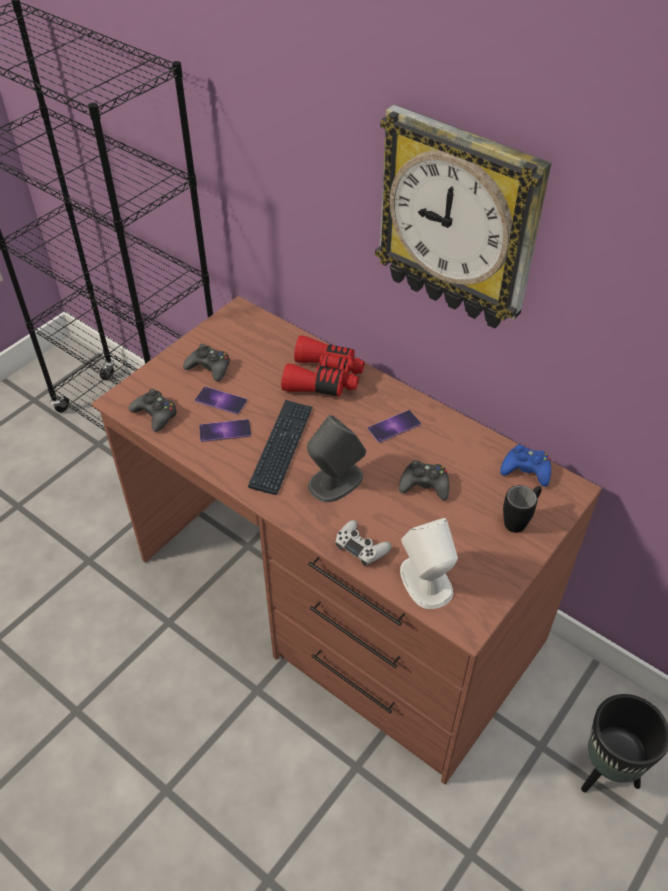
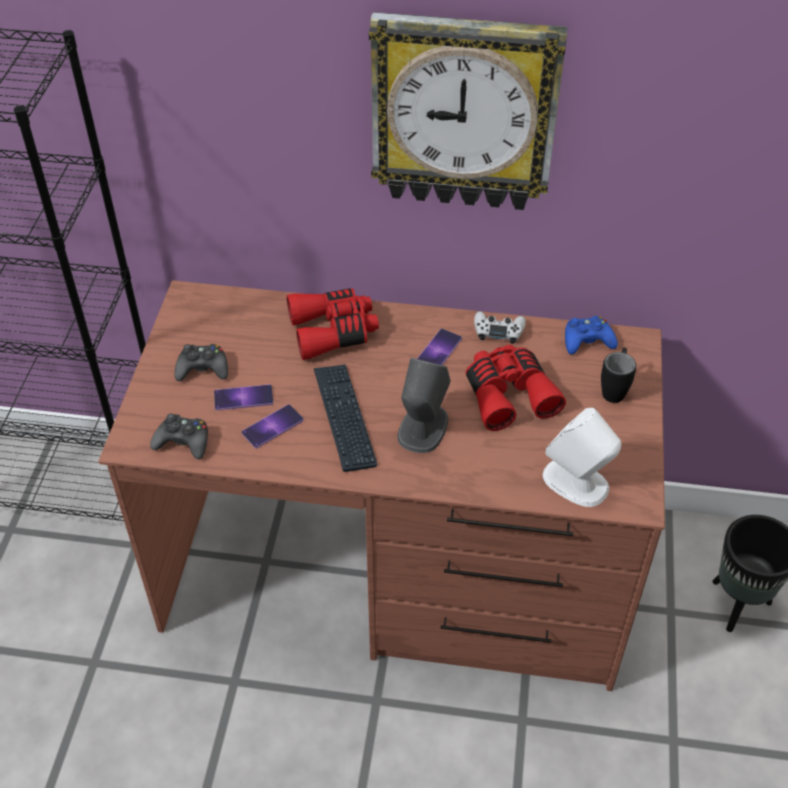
camera: 30 degrees left, 0 degrees up
(361, 547) = (495, 478): white game controller -> white game controller (498, 331)
(424, 485) = (508, 394): black game controller -> red binoculars

